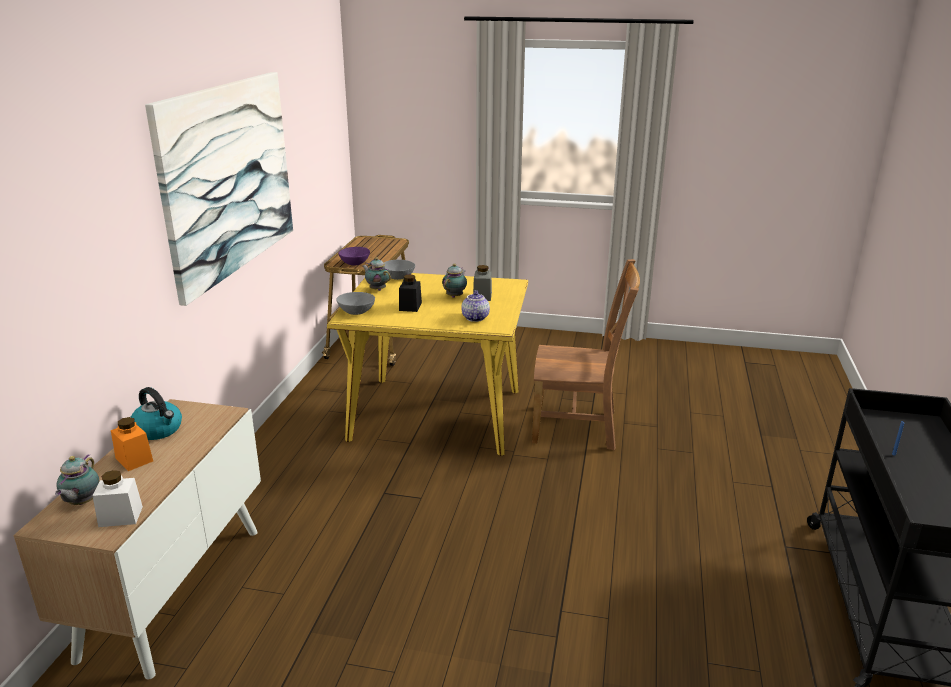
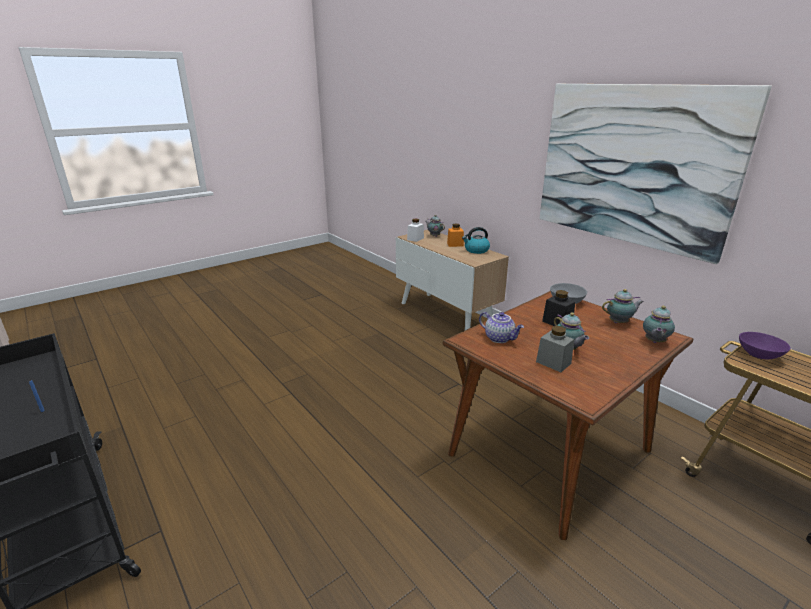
camera: 130 degrees right, 0 degrees up
(398, 277) = (654, 342): grey bowl -> teapot
(435, 415) = (550, 452): yellow dining table -> brown dining table
(578, 427) = (443, 536): brown chair -> none

